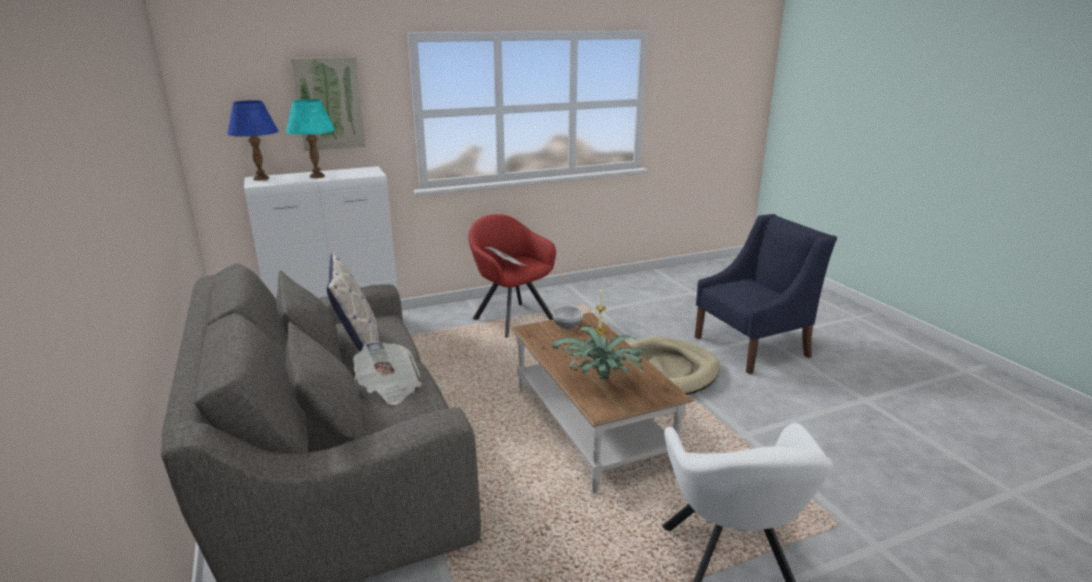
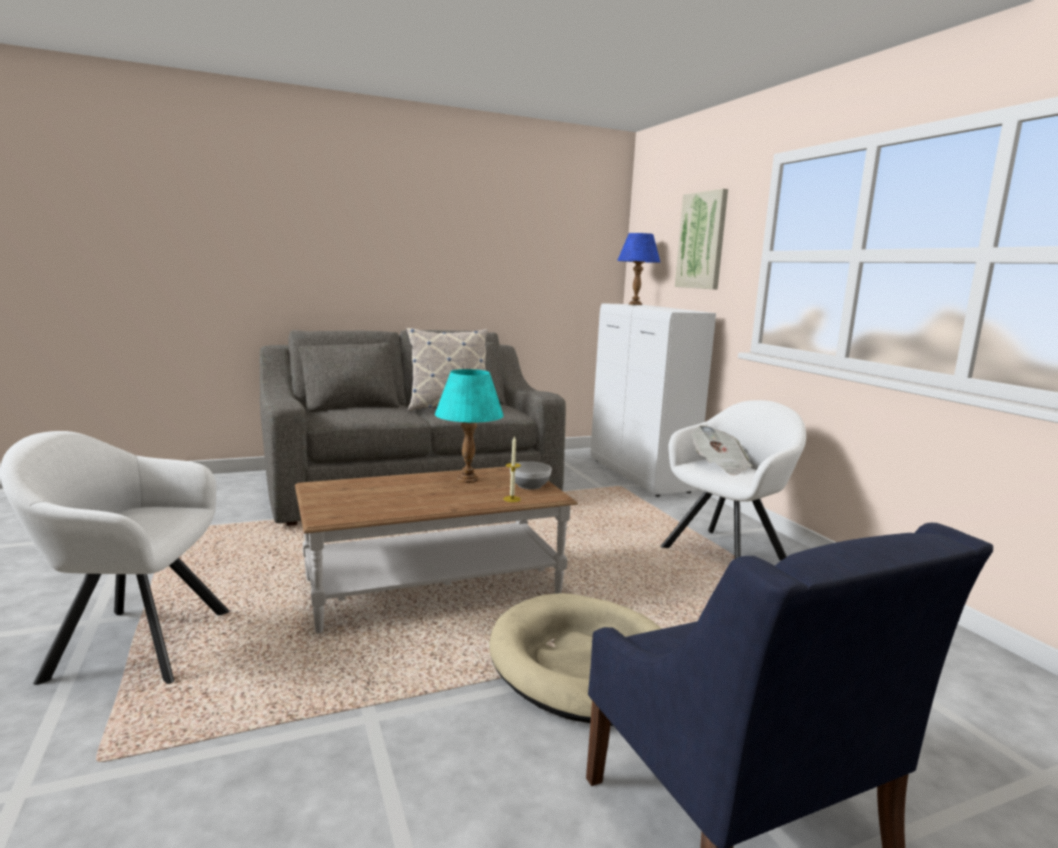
camera: 90 degrees right, 10 degrees down
(317, 176) = (653, 307): turquoise table lamp -> turquoise table lamp (468, 479)
(389, 387) = (375, 411): newspaper -> none
(511, 317) = (728, 552): red armchair -> white armchair
(602, 381) = (376, 490): potted plant -> none

